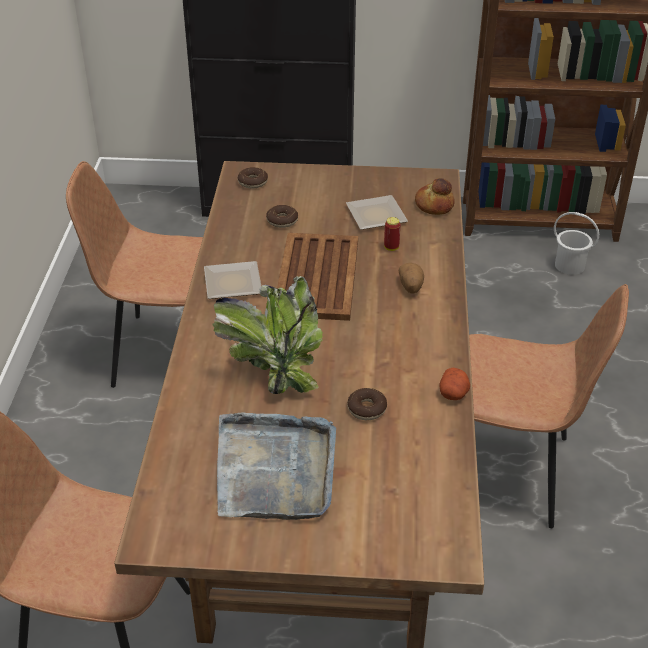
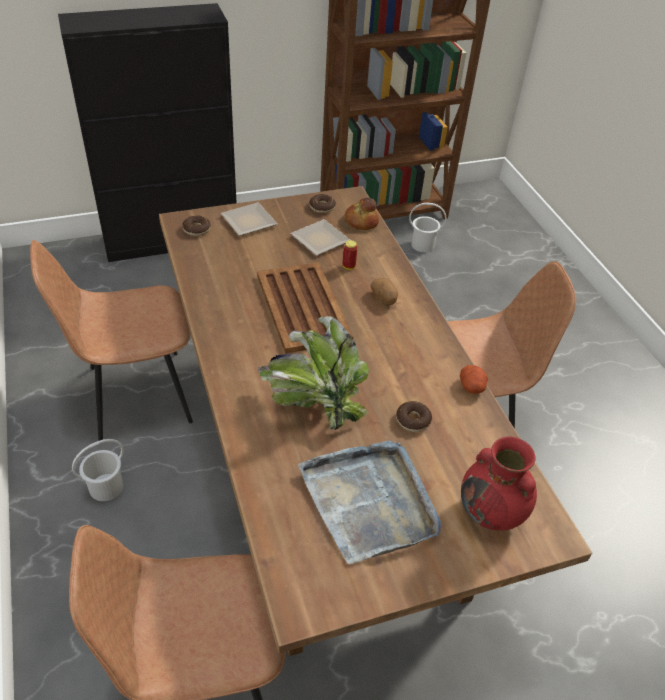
camera: 25 degrees left, 5 degrees up
(97, 431) = (105, 486): none -> white bucket
(235, 284) = (235, 331): plate -> plate (251, 222)
(282, 221) = (243, 261): donut -> donut (322, 207)
(395, 515) = (491, 513): none -> red vase

